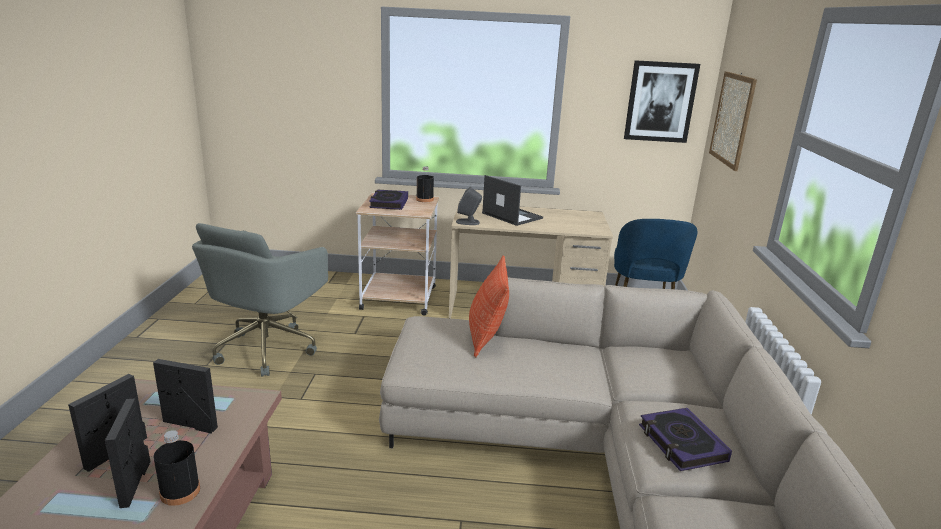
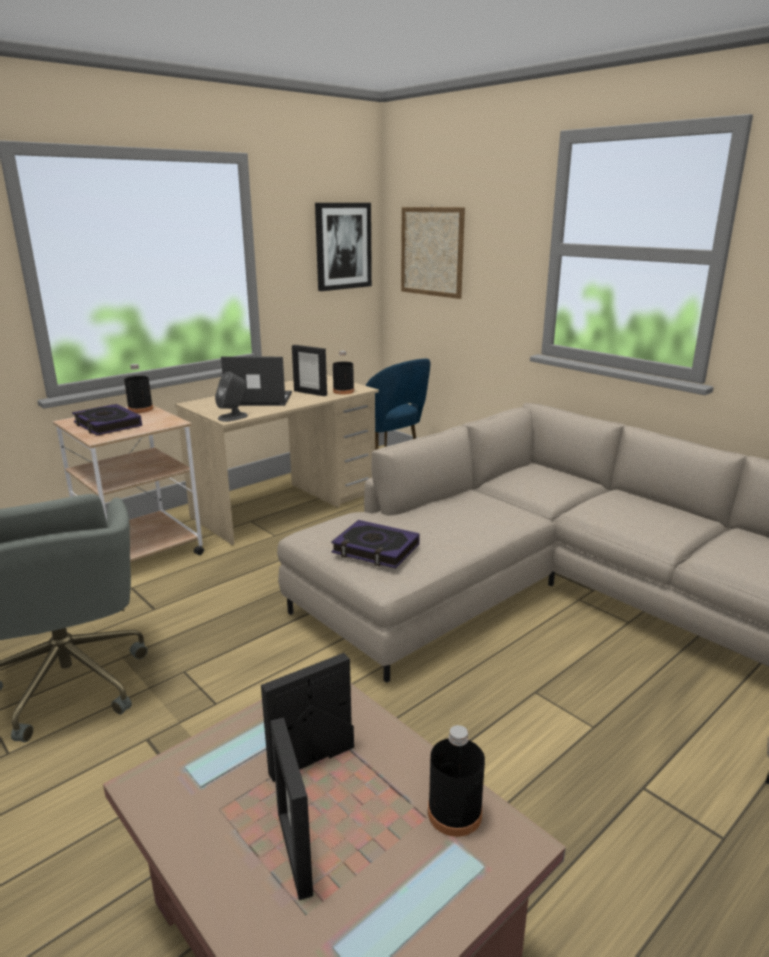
camera: 45 degrees left, 0 degrees up
(135, 483) = (396, 851): picture frame -> picture frame (311, 393)
(486, 338) = (398, 519): orange pillow -> none
(581, 229) = (343, 391): none -> black bottle
(681, 443) = (648, 518): book -> book (375, 549)

